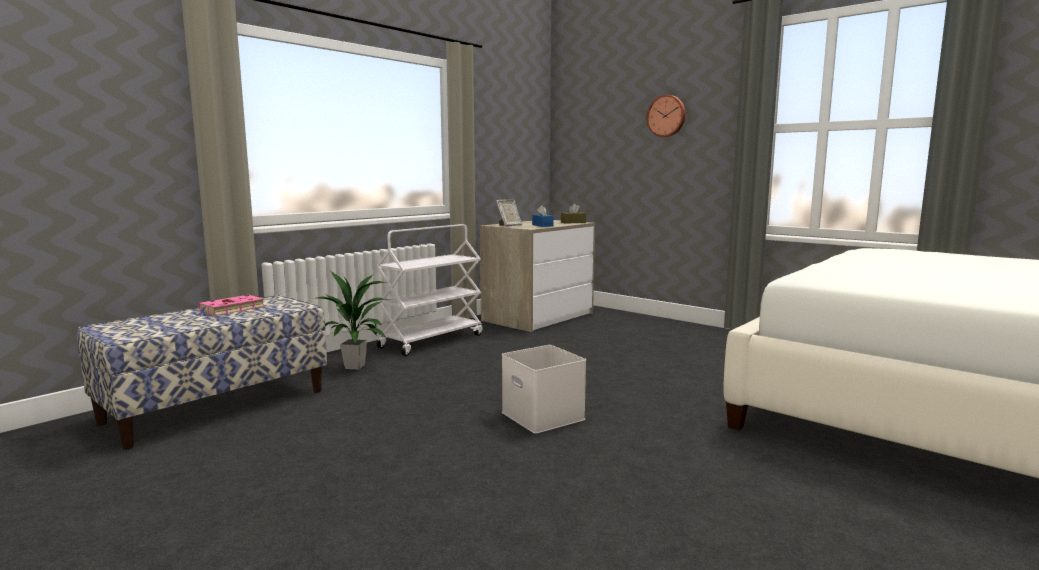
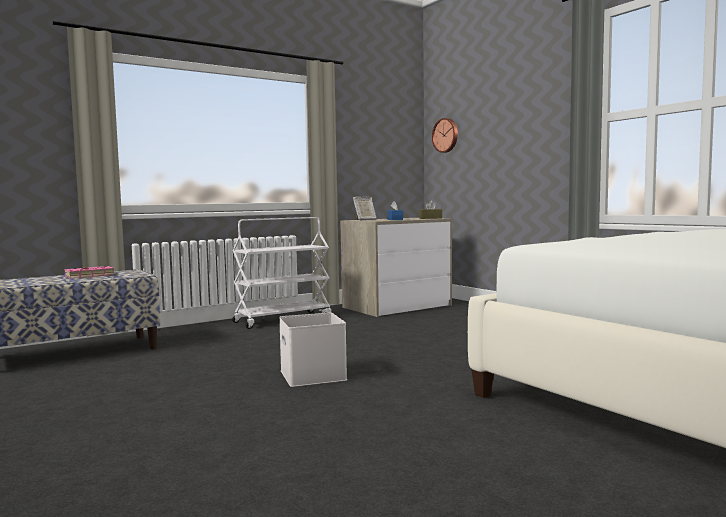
camera: 15 degrees right, 5 degrees down
(355, 367) = (200, 334): potted plant -> none
(666, 116) = (515, 114): wall clock -> wall clock (446, 135)

